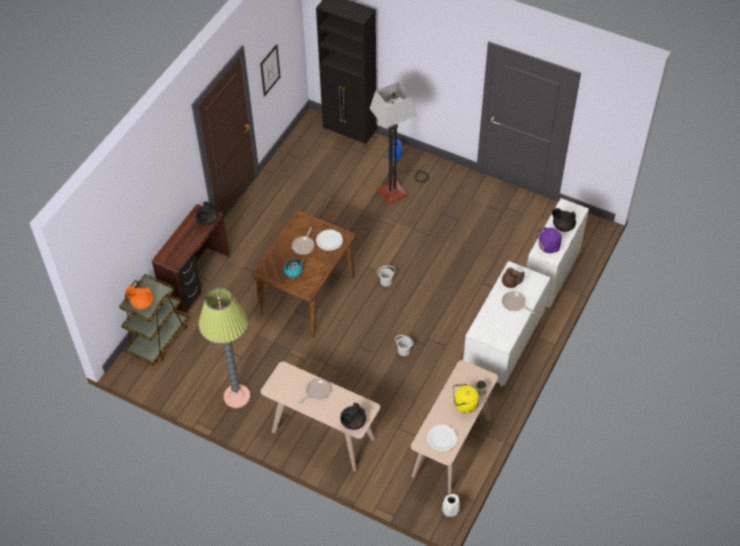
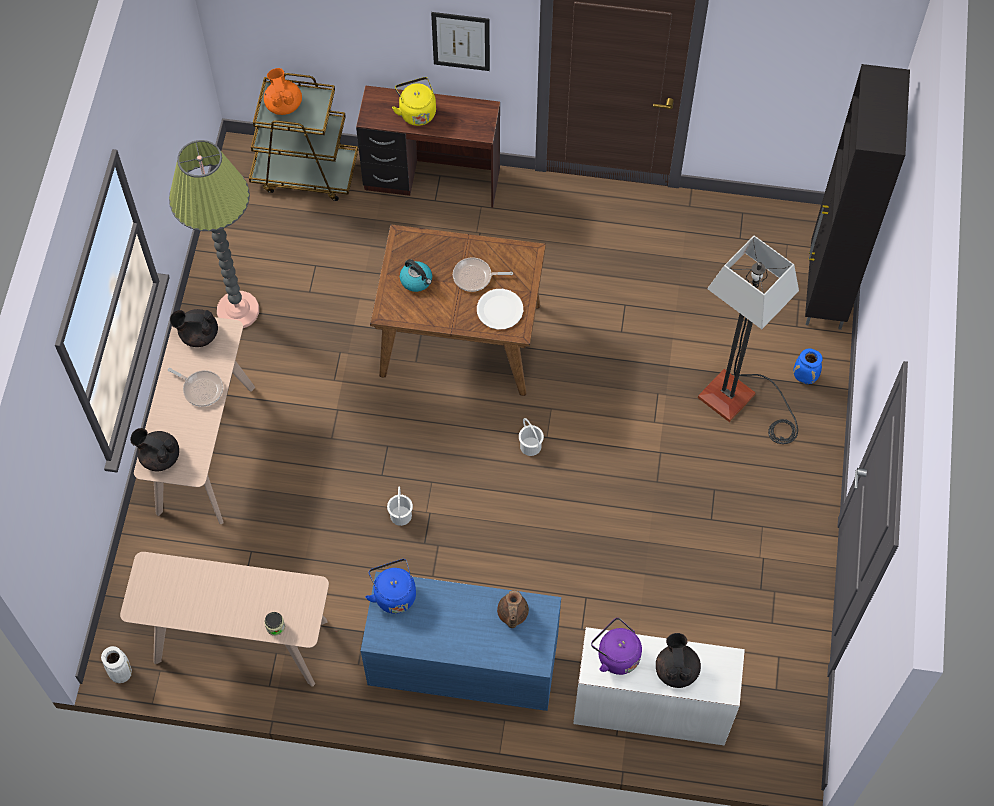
camera: 70 degrees right, 10 degrees up
(207, 221) = (469, 128): black teapot -> black teapot (198, 334)
(270, 70) = (770, 78): picture -> picture (461, 41)
(442, 438) = (167, 593): white plate -> none
(464, 405) = (240, 609): yellow kettle -> yellow kettle (416, 111)
(481, 330) = (393, 594): none -> blue kettle
(502, 346) = (463, 667): white dresser -> blue dresser
(514, 304) = (468, 632): frying pan -> none

